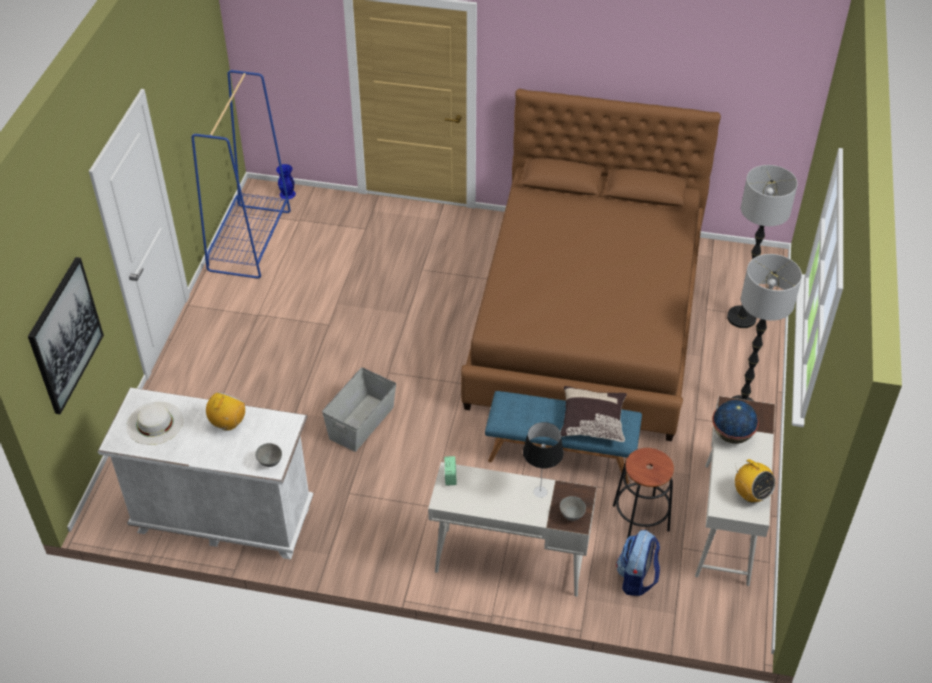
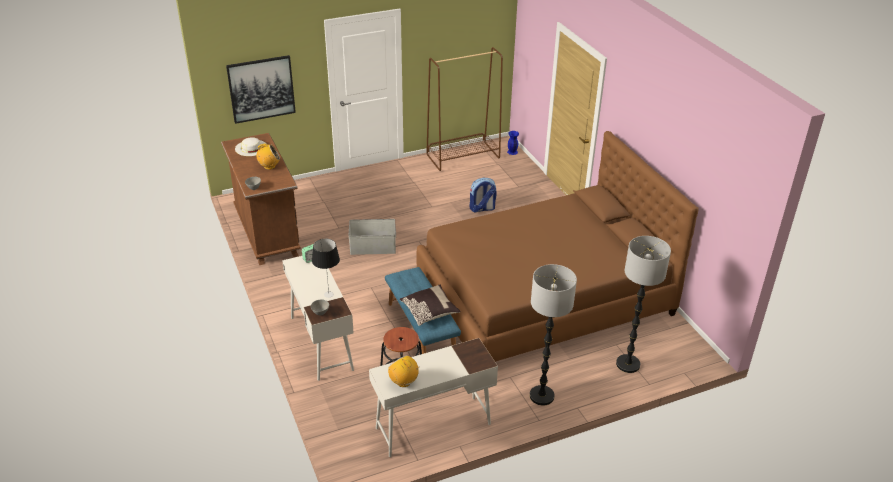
camera: 55 degrees right, 10 degrees down
(223, 519) = (267, 233): white dresser -> brown dresser
(249, 241) = (463, 156): blue clothes rack -> brown clothes rack
(636, 578) = (352, 401): backpack -> backpack (482, 209)
(732, 436) = (448, 356): globe -> none
(751, 494) = (404, 382): radio -> radio turned 120 degrees clockwise

